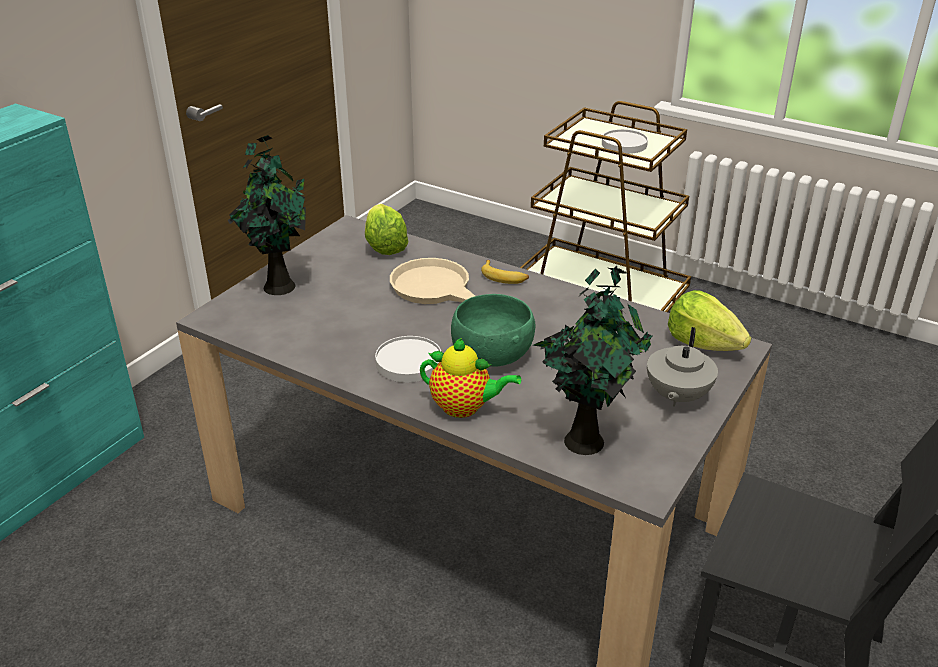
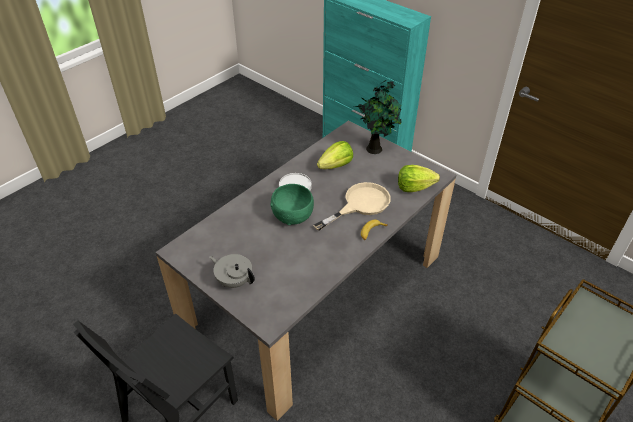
camera: 100 degrees right, 10 degrees up
(464, 408) = (254, 201): teapot -> none
(585, 439) = (216, 237): potted plant -> none
(624, 144) = (592, 343): white plate -> none
(703, 343) = (278, 308): lettuce -> lettuce (336, 166)

